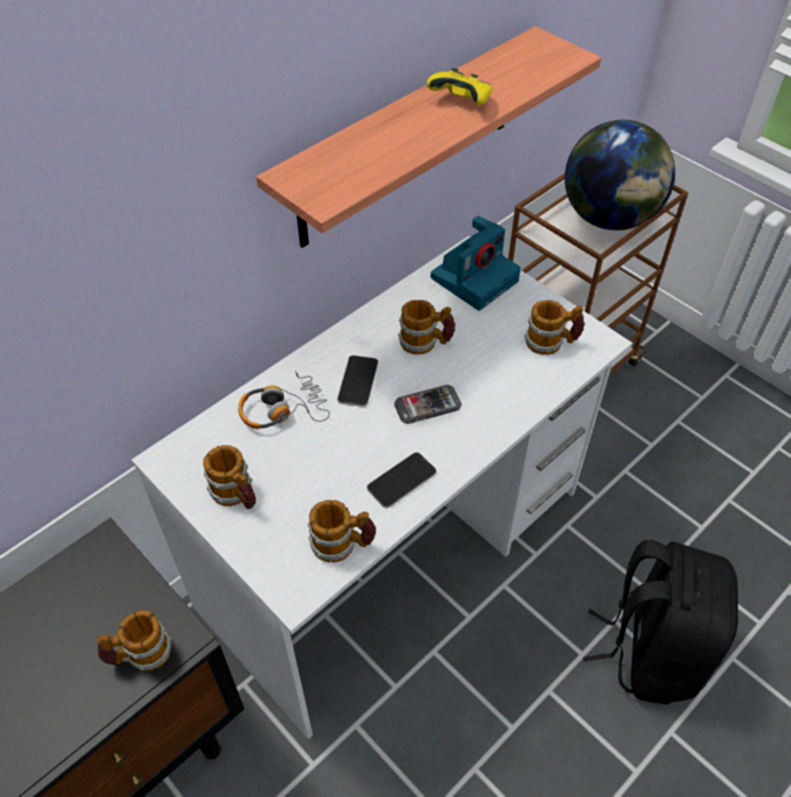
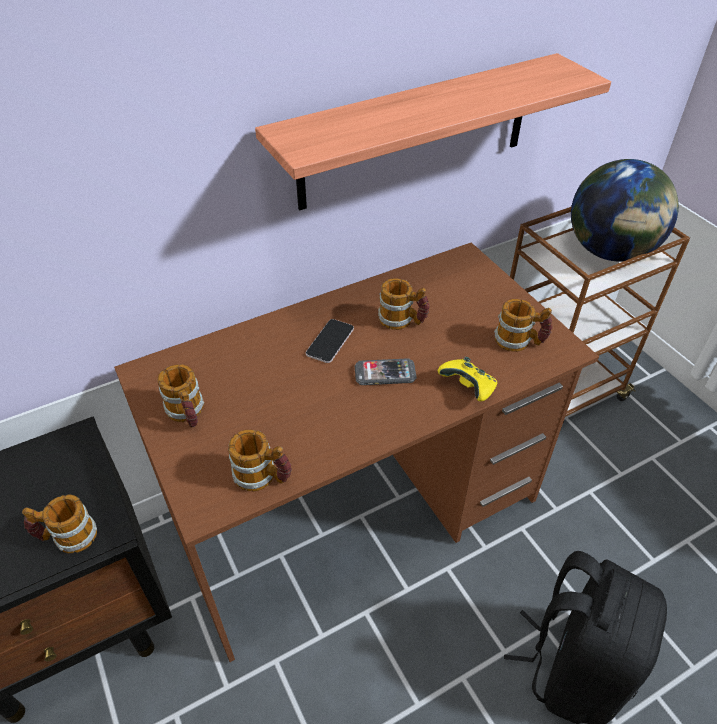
camera: 15 degrees right, 5 degrees down
(283, 410) = (255, 352): headphones -> none
(393, 549) = (357, 512): white desk -> brown desk
(401, 480) = (337, 432): phone -> none
(462, 102) = (464, 98): yellow game controller -> yellow game controller (468, 388)
(475, 278) = (465, 276): camera -> none

